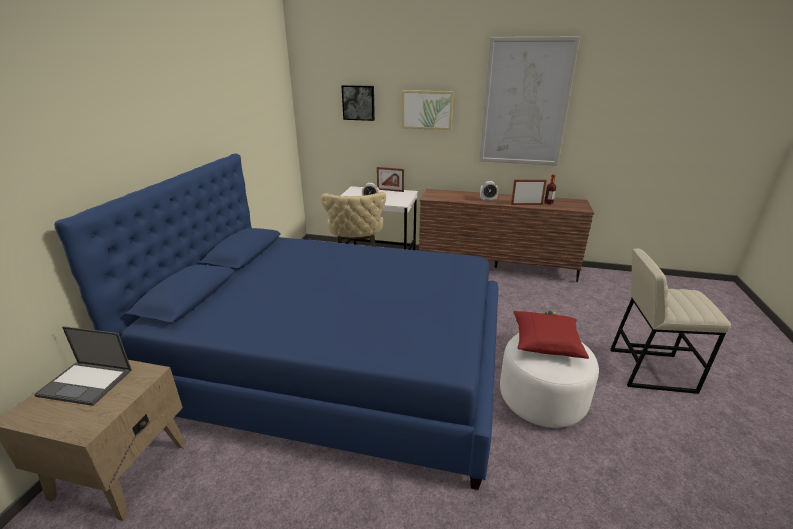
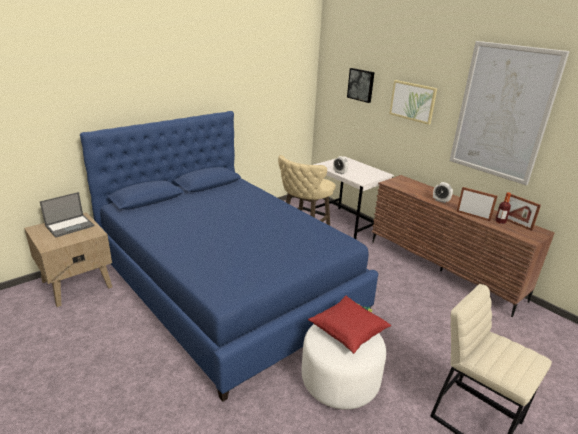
camera: 35 degrees right, 0 degrees up
(87, 382) = (70, 226): laptop -> laptop turned 90 degrees counterclockwise
(390, 190) = (370, 168): picture frame -> picture frame (515, 223)

